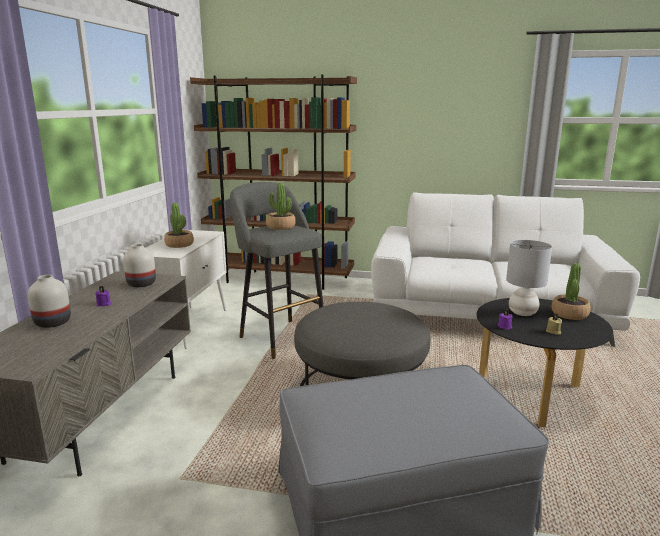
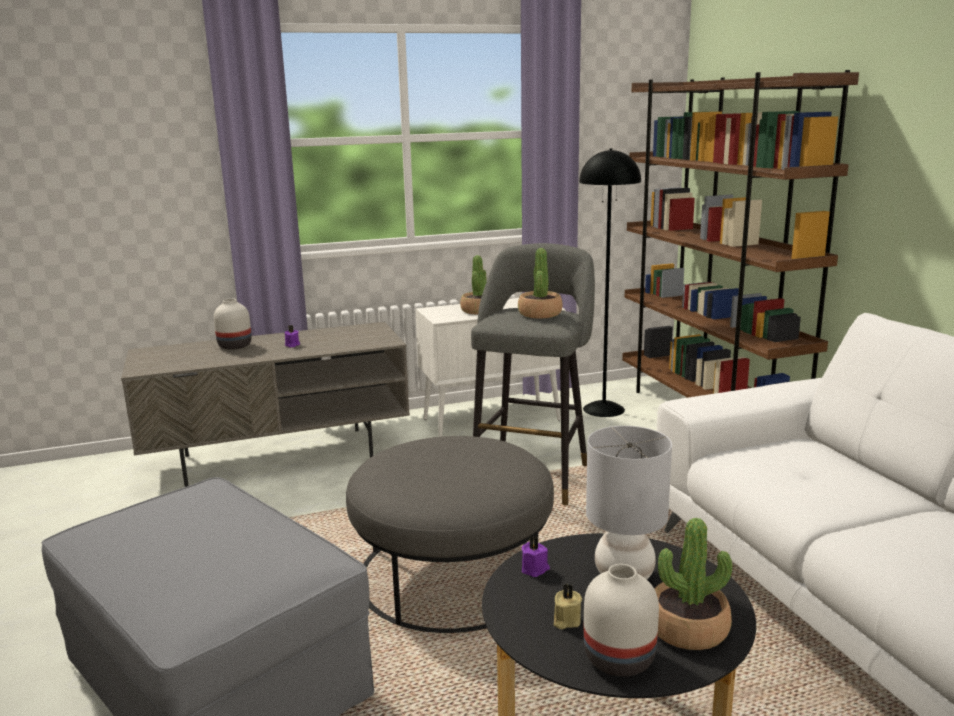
camera: 60 degrees right, 0 degrees up
(141, 284) = (359, 338): white vase -> white vase (618, 657)
(231, 296) = (603, 409): none -> black floor lamp

